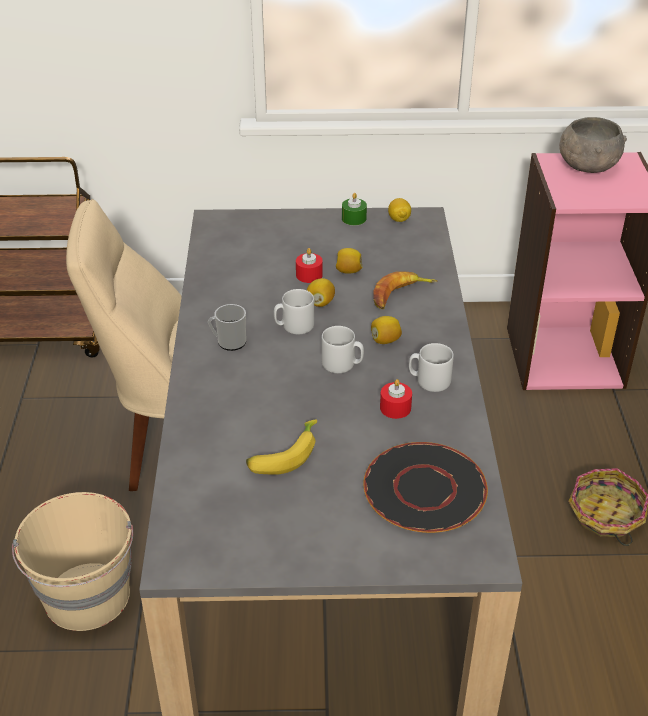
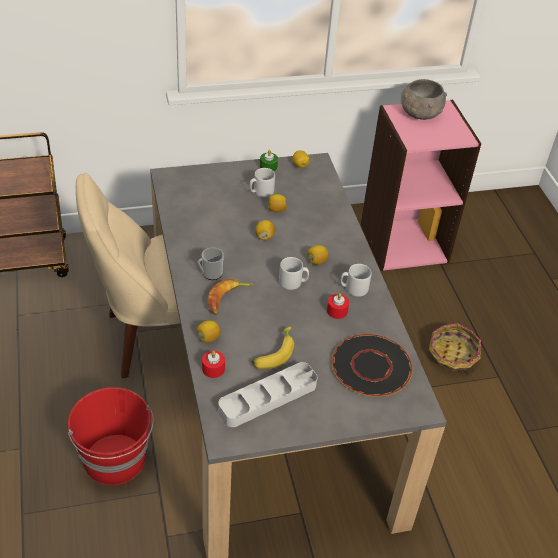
camera: 15 degrees left, 5 degrees up
(88, 597) = (115, 460): beige bucket -> red bucket
(197, 424) = (208, 338): none -> lemon
(255, 514) = (268, 398): none -> grey tray
(294, 326) = (251, 256): grey mug -> grey mug (261, 192)
(309, 275) = (250, 215): red candle -> red candle (213, 369)
(400, 295) = (317, 225): banana -> banana (227, 299)

